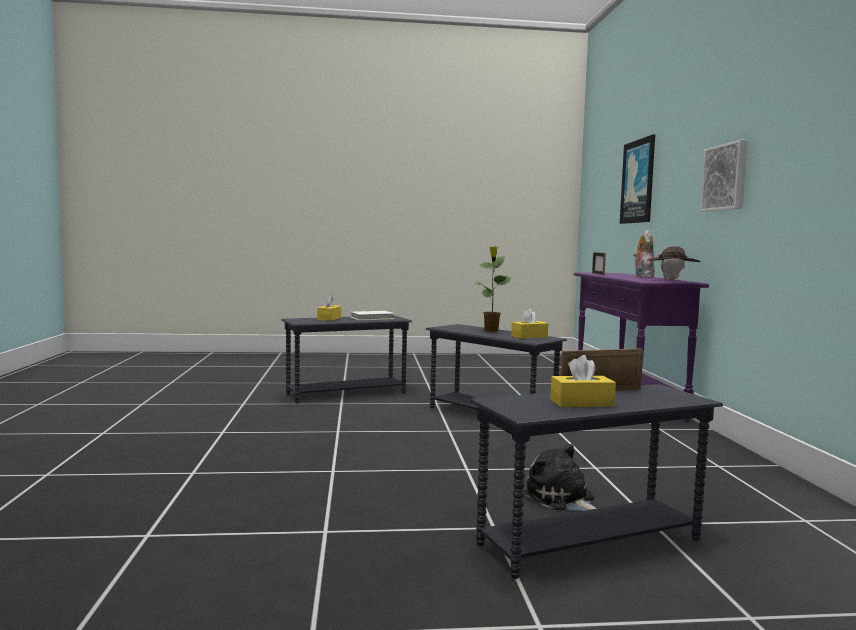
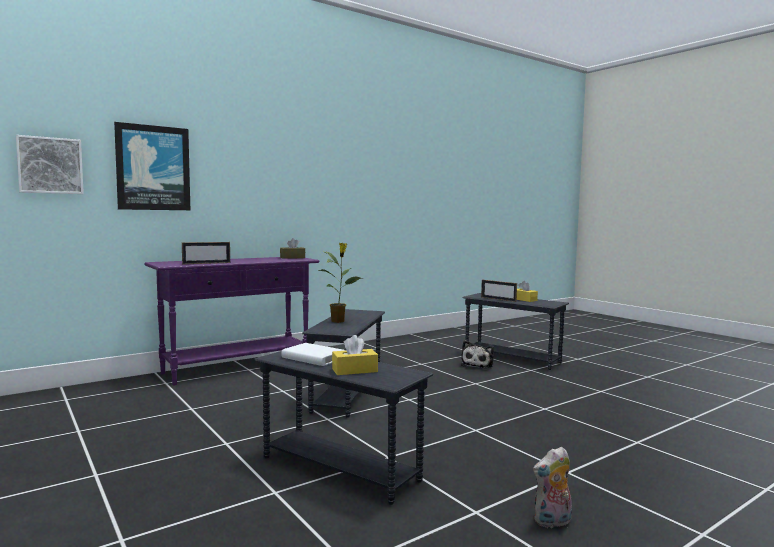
camera: 120 degrees left, 0 degrees up
(529, 336) = (355, 313): yellow tissue box -> none
(642, 277) = (245, 259): plush toy -> plush toy (552, 522)
(671, 281) = (292, 257): brown hat -> brown tissue box
(726, 177) = (298, 186): picture -> picture (50, 165)

